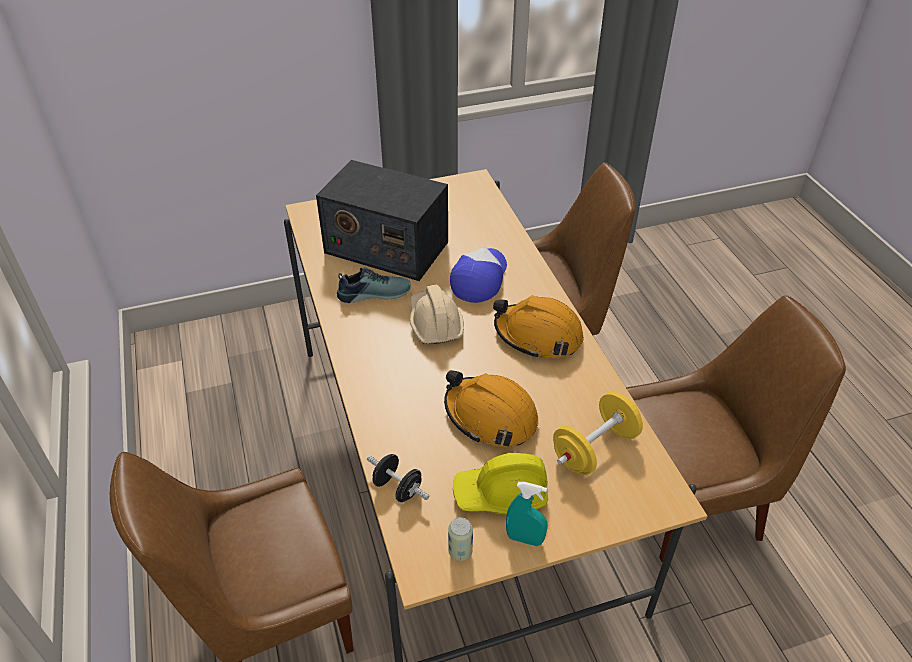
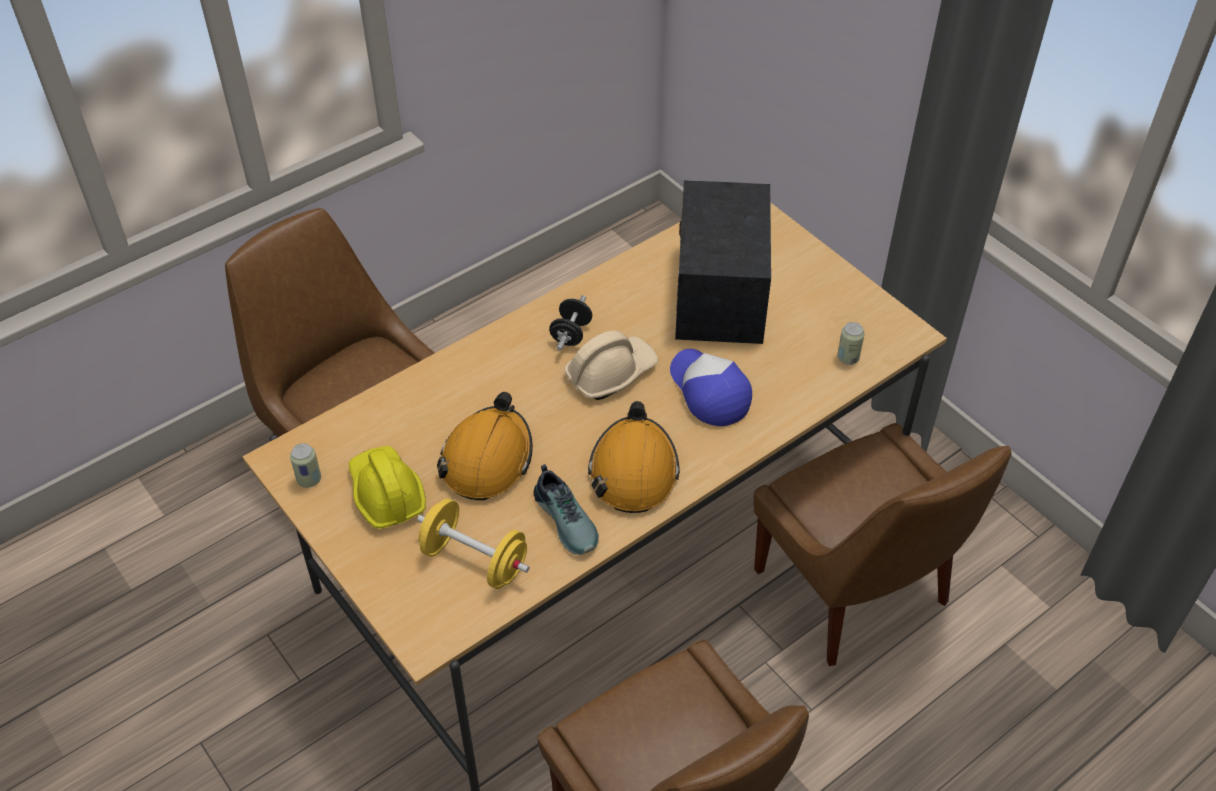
camera: 70 degrees right, 5 degrees up
(374, 292) = (635, 307): shoe -> shoe (568, 519)
(397, 488) = (368, 412): black dumbbell -> black dumbbell (571, 334)
(479, 278) = (708, 391): cap -> cap turned 120 degrees counterclockwise
(482, 210) = (848, 358): none -> can
(524, 539) = (337, 525): turquoise spray bottle -> none

